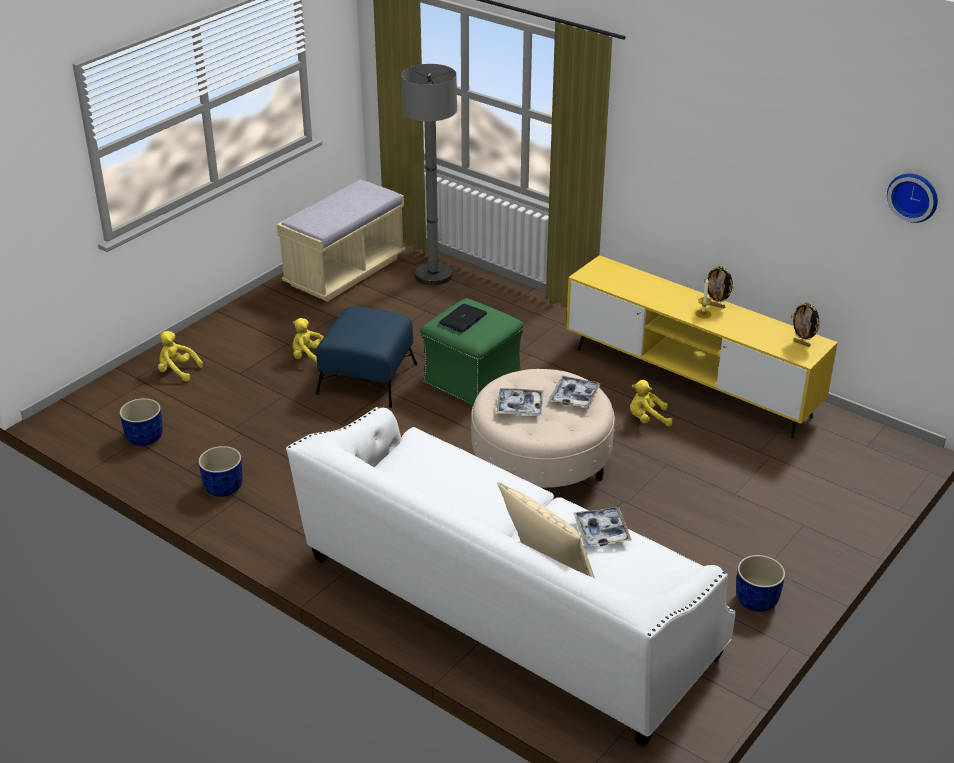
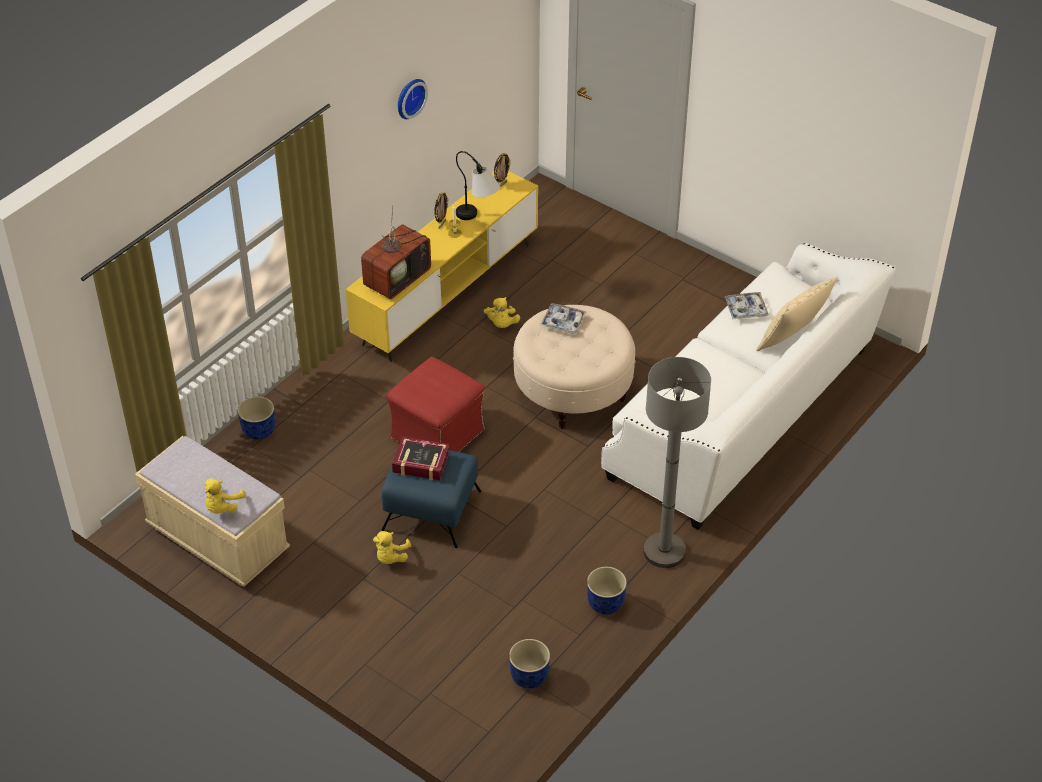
camera: 90 degrees left, 10 degrees up
(177, 371) = (410, 667): yellow plush toy -> yellow plush toy (222, 507)
(371, 321) = (421, 463): none -> book
(433, 275) = (237, 465): grey floor lamp -> grey floor lamp (664, 551)
(463, 319) = (433, 392): laptop -> none
(471, 380) = (437, 435): green ottoman -> red ottoman
(519, 406) = (579, 354): tray -> none
(621, 282) = (397, 277): none -> television
(732, 328) = (478, 219): none -> table lamp
(757, 601) = (719, 286): blue planter -> blue planter (259, 430)
(914, 196) = (500, 33): wall clock -> wall clock (409, 97)

